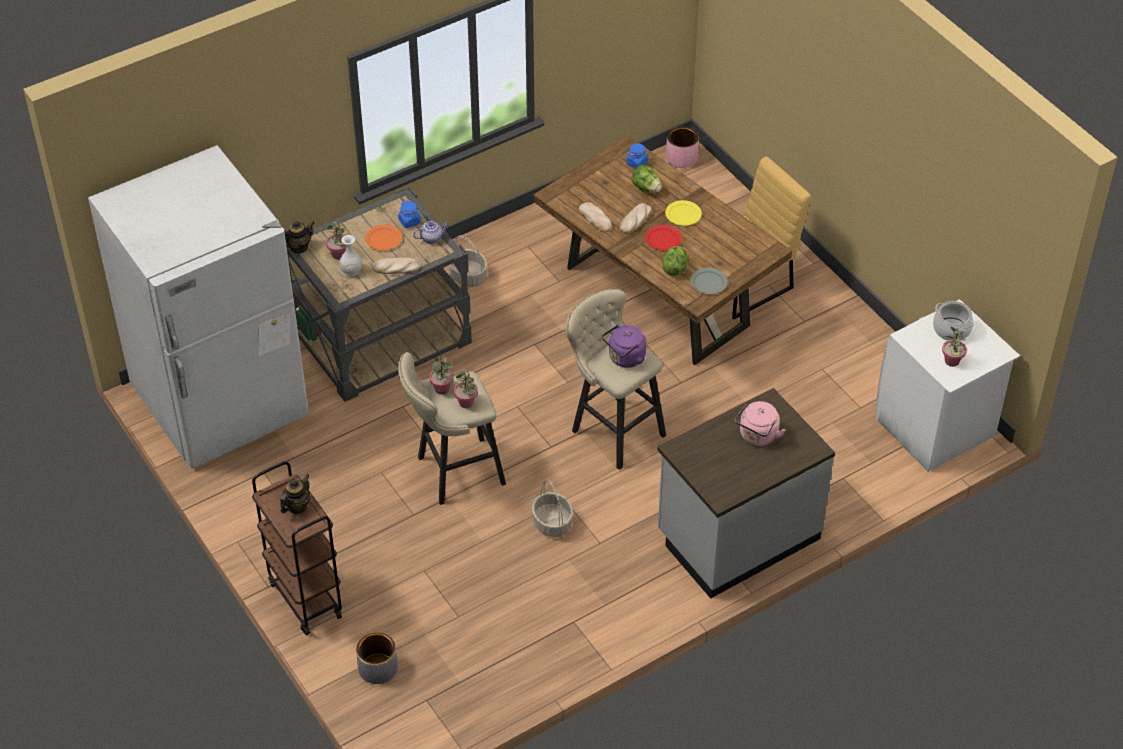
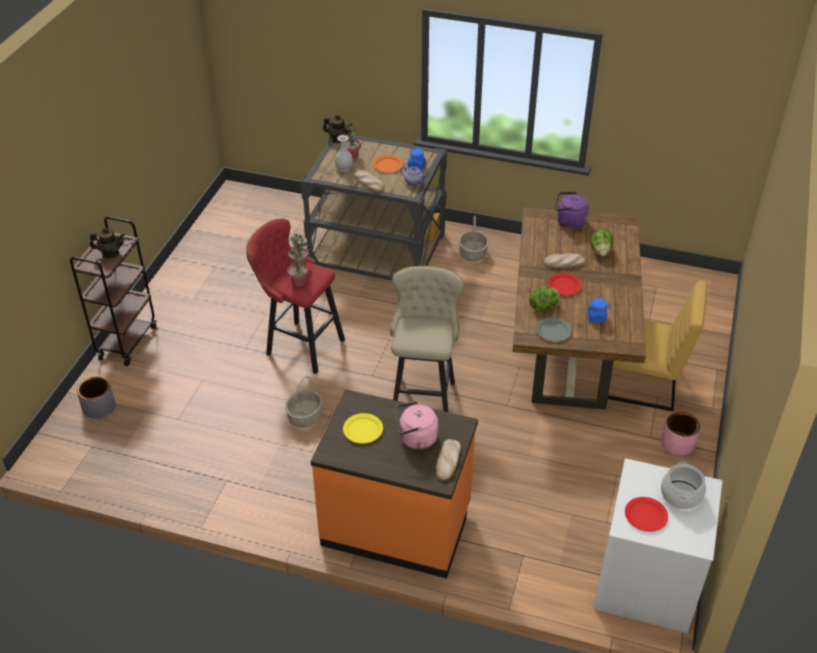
camera: 50 degrees right, 5 degrees down
(221, 399) = (254, 218): white fridge -> none
(451, 473) = (298, 343): beige stool -> red stool
(595, 219) = (539, 245): bread -> bread (447, 461)
(625, 359) = (427, 332): purple kettle -> purple kettle (569, 222)
(636, 163) = (618, 234): blue jar -> blue jar (596, 317)
(681, 158) = (710, 284): pink planter -> pink planter (677, 444)
(683, 214) = (602, 281): yellow plate -> yellow plate (363, 429)
(737, 536) = (396, 525): grey counter -> orange counter
(952, 361) = (646, 516): potted plant -> red plate

